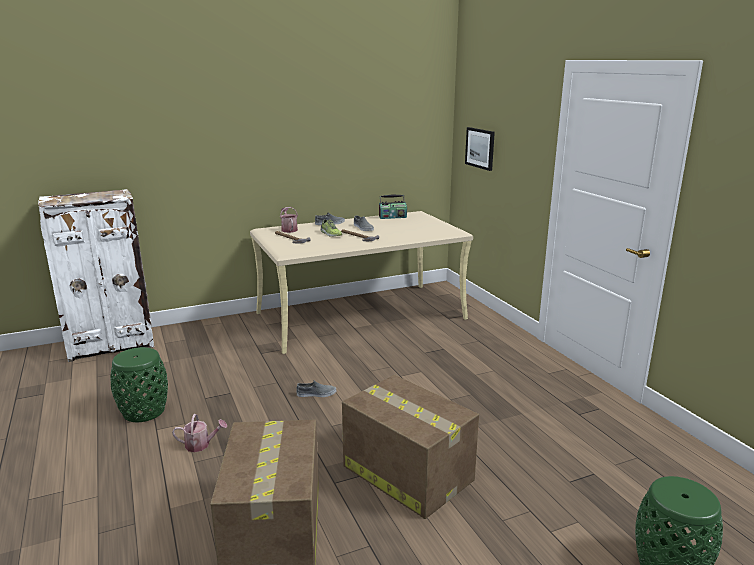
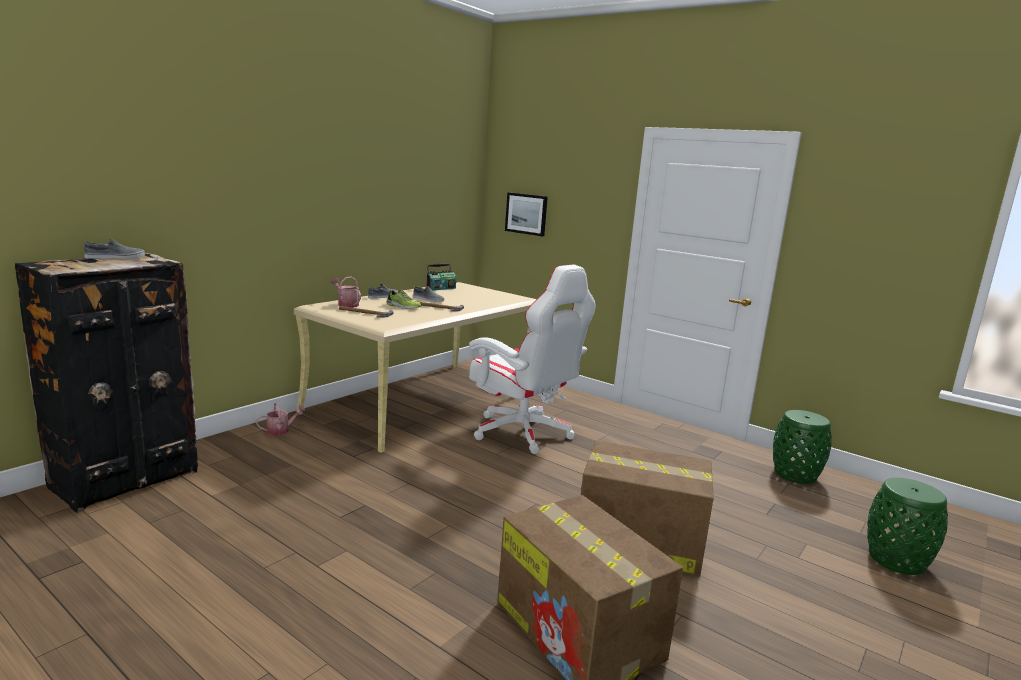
camera: 30 degrees left, 5 degrees down
(112, 344) = (125, 479): white cabinet -> black cabinet
(144, 411) = (275, 549): green stool -> green stool (795, 474)
(201, 445) = (396, 568): watering can -> watering can (281, 430)
(316, 394) = (466, 486): grey shoe -> grey shoe (115, 257)
(413, 355) = (521, 432): none -> white office chair

